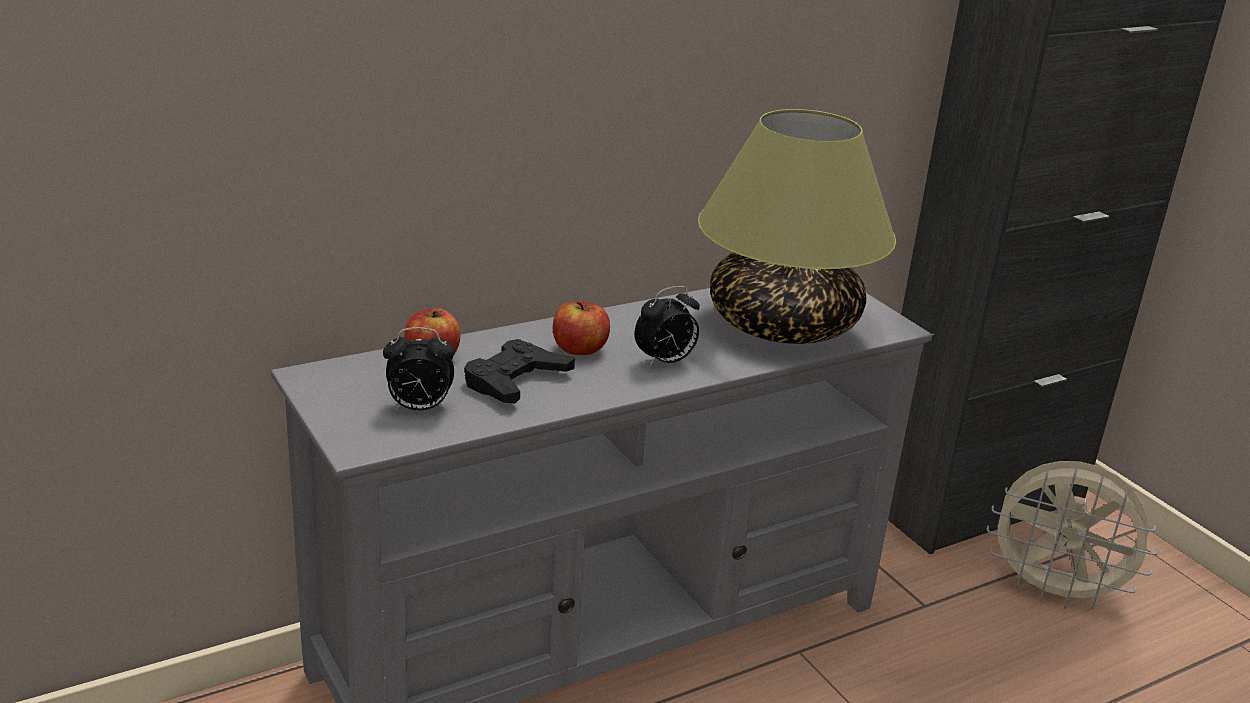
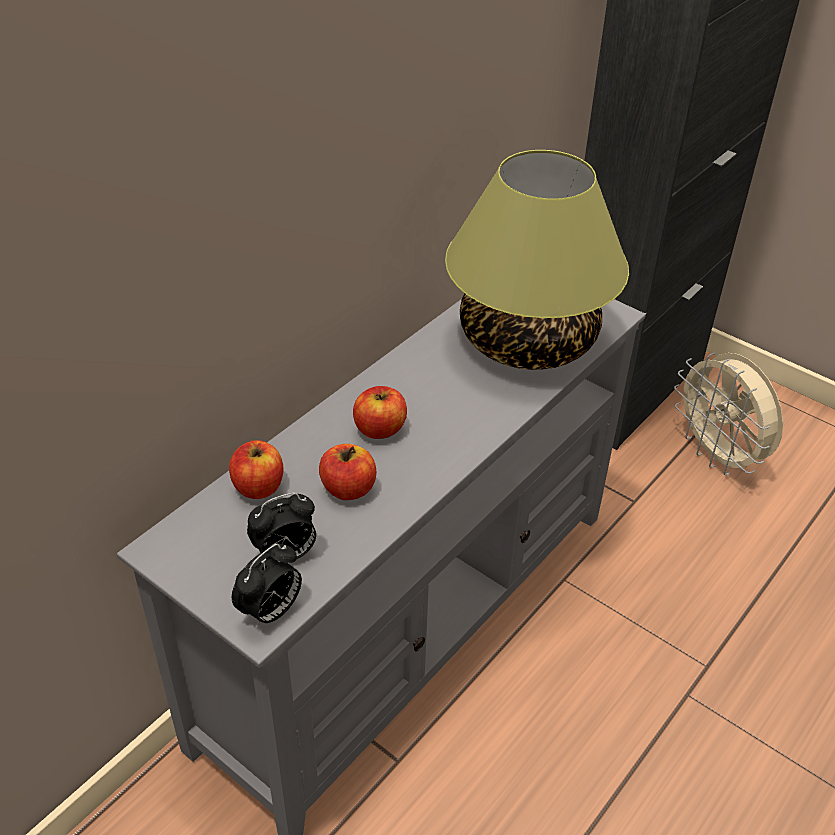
camera: 20 degrees left, 15 degrees up
(515, 381) = (348, 489): black game controller -> apple
(665, 362) = (459, 420): alarm clock -> alarm clock (271, 611)
(1055, 592) = (718, 456): beige fan -> beige fan turned 60 degrees clockwise

